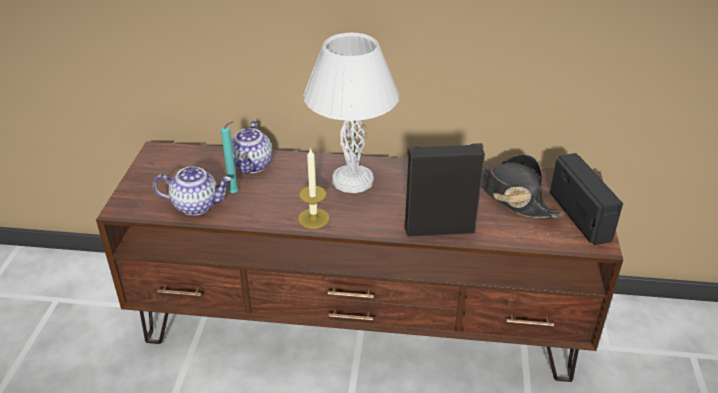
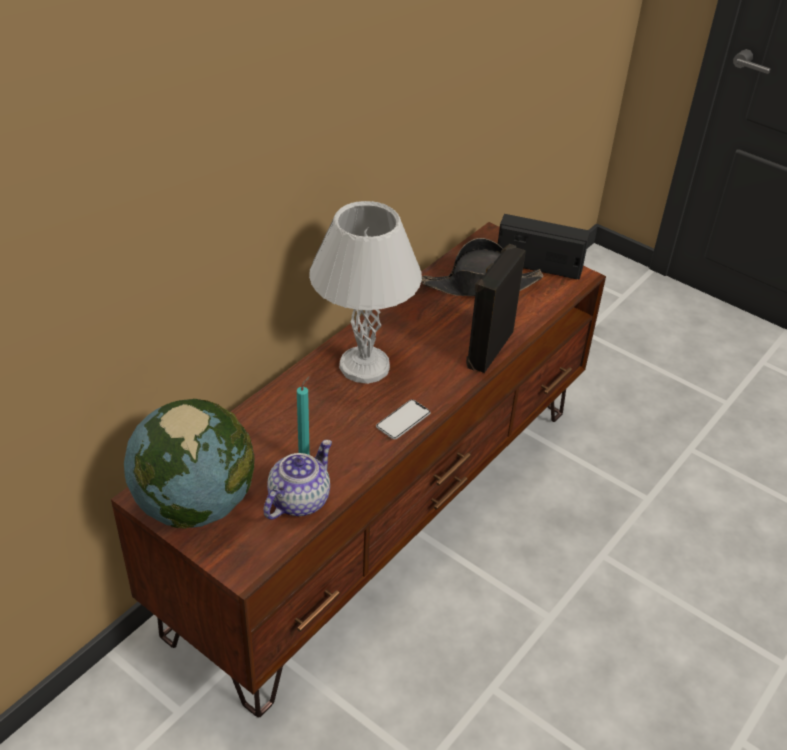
camera: 60 degrees left, 5 degrees up
(162, 169) = (195, 504): none -> globe
(253, 165) = (264, 426): teapot -> none
(313, 218) = (403, 420): candle -> phone

